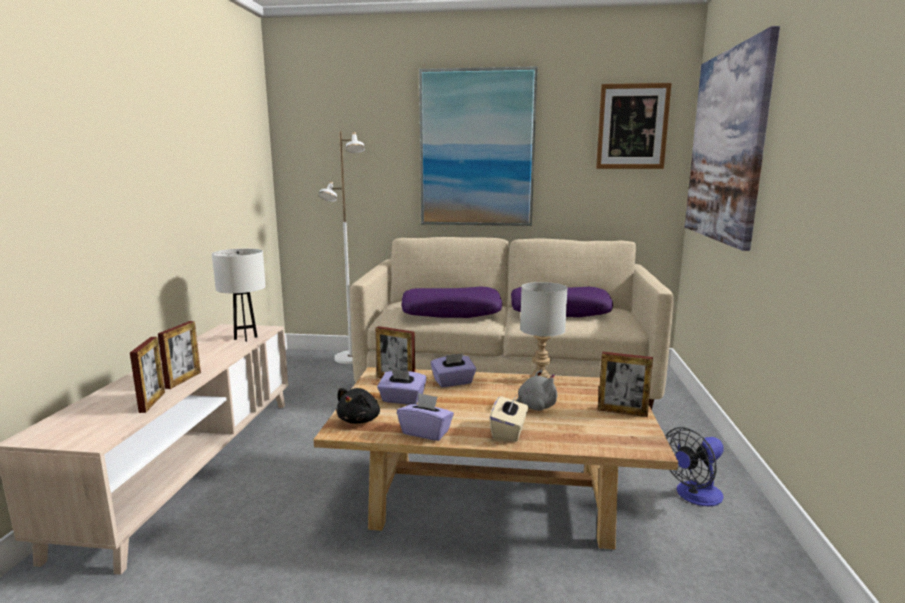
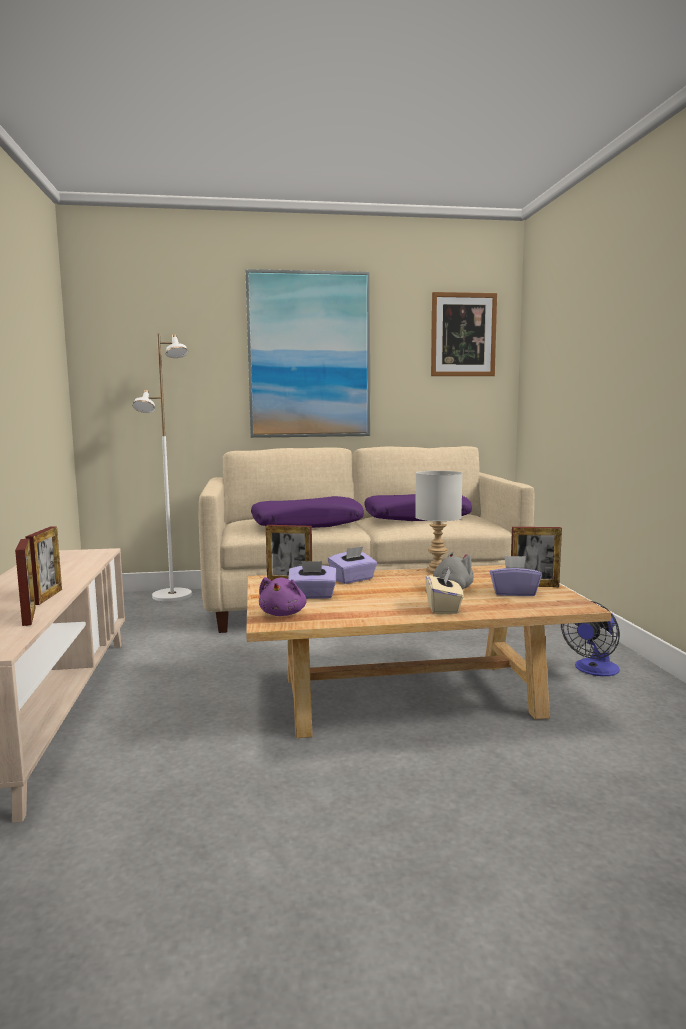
camera: 15 degrees left, 5 degrees down
(246, 338) = (85, 560): white table lamp -> none
(360, 420) = (283, 614): black plush toy -> purple plush toy
(426, 432) = (362, 616): purple tissue box -> purple tissue box (514, 592)
(726, 146) = (564, 347): picture -> none

